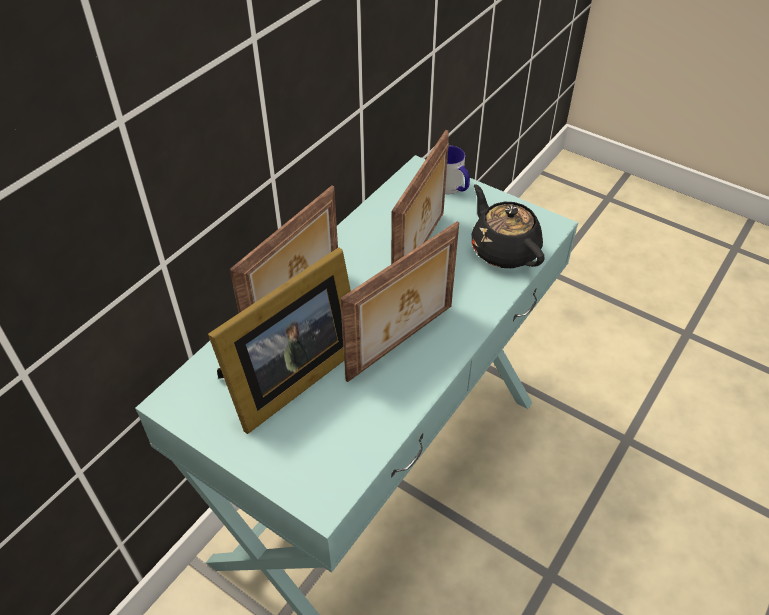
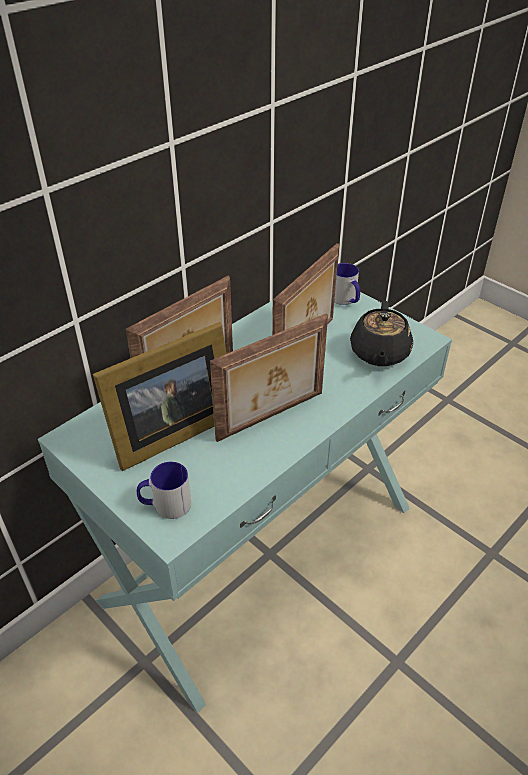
camera: 10 degrees right, 5 degrees down
(308, 468) = (165, 505): none -> mug
(503, 250) = (379, 354): black teapot -> black teapot turned 150 degrees counterclockwise

